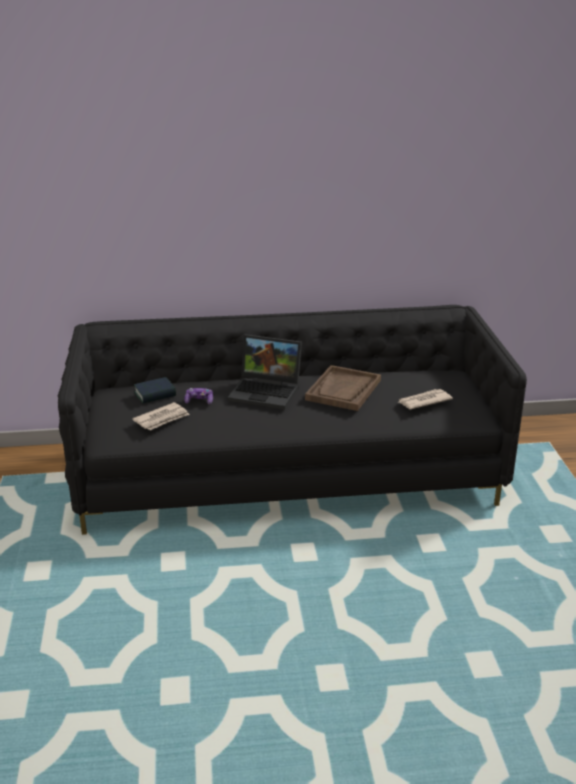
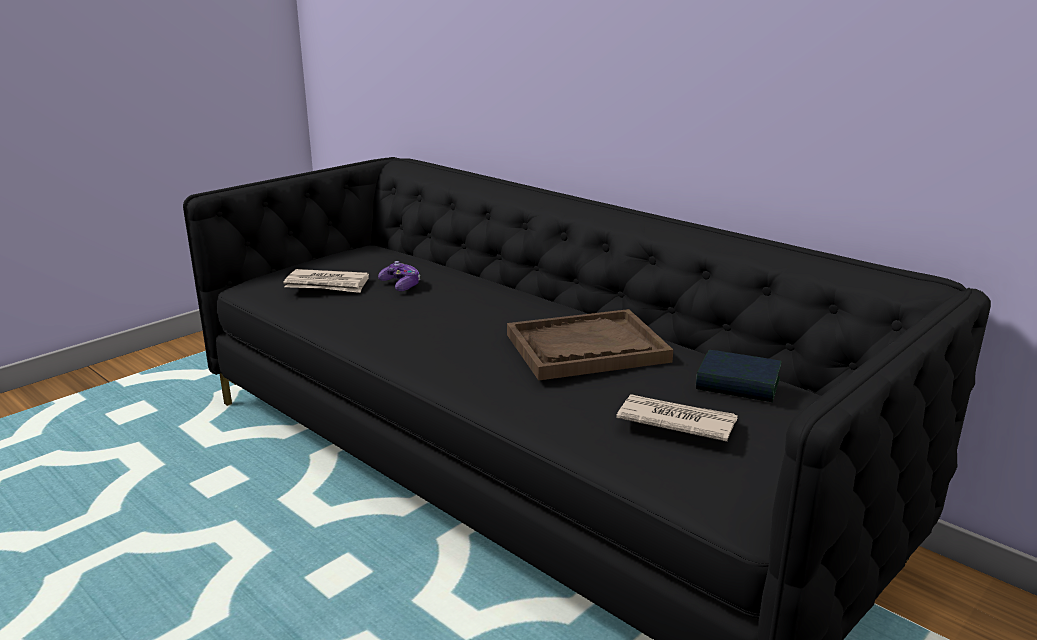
camera: 50 degrees right, 5 degrees down
(155, 394) = (382, 262): book -> book (738, 384)
(267, 392) = (490, 308): laptop -> none

